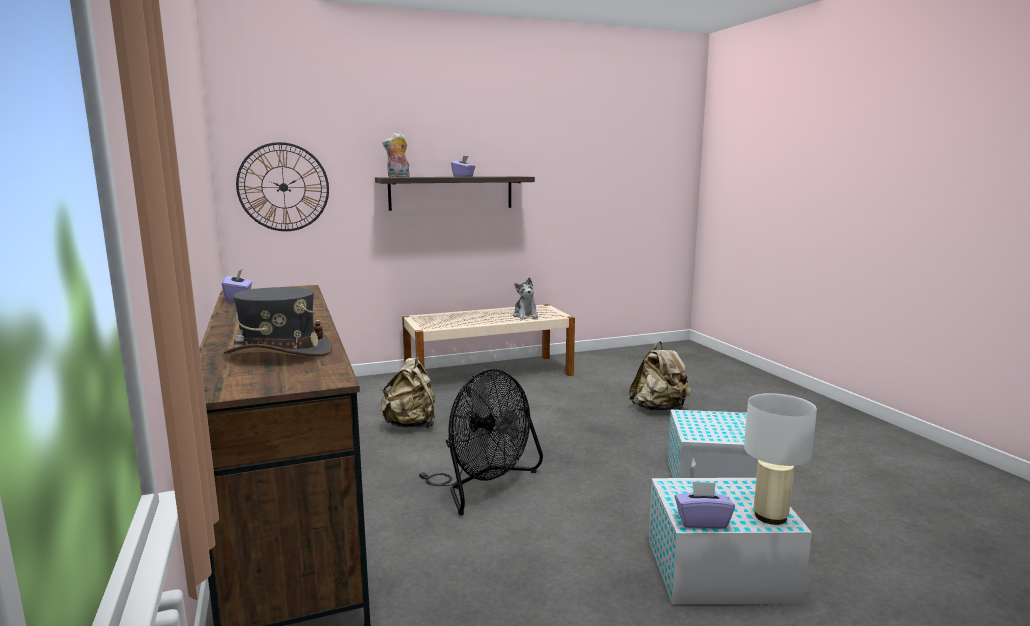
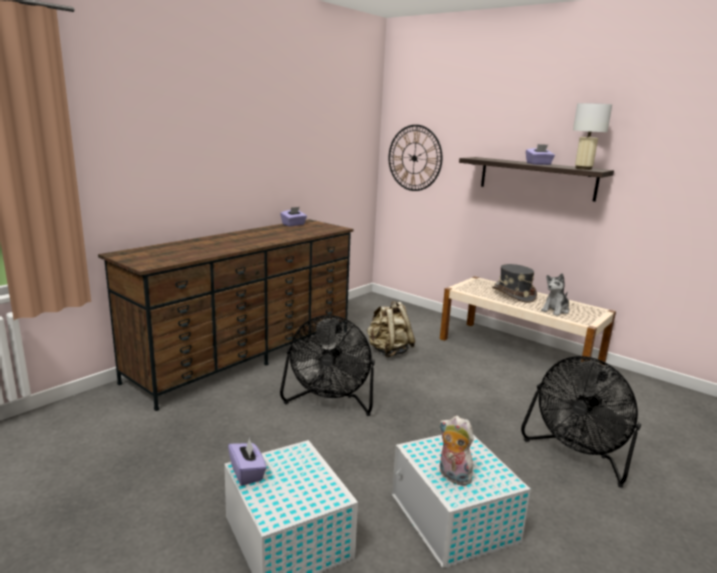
camera: 60 degrees right, 5 degrees up
(278, 352) = (188, 250): grey hat -> grey hat (513, 295)
(398, 177) = (478, 158): plush toy -> plush toy (452, 476)
(659, 409) = (575, 452): beige backpack -> black fan
(769, 516) = (277, 508): white table lamp -> white table lamp (583, 169)

